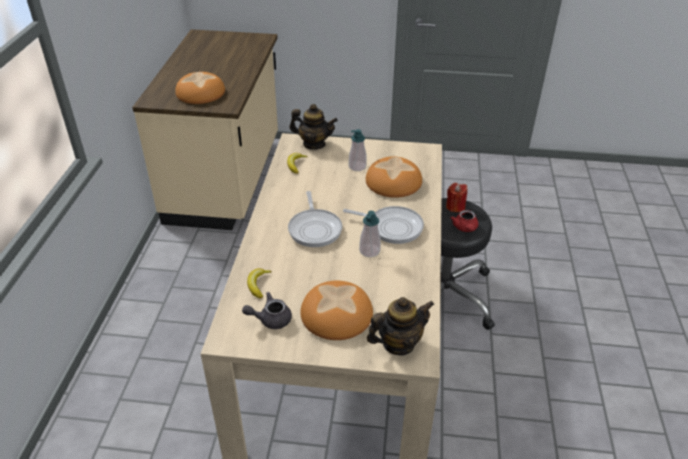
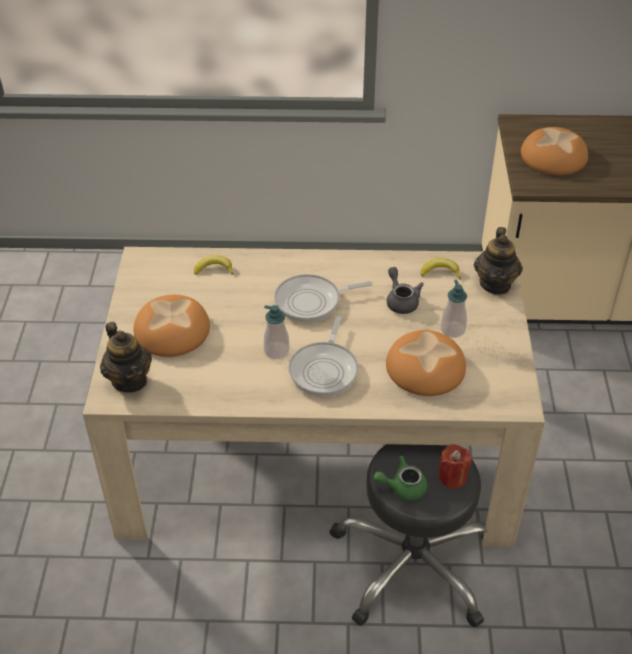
camera: 85 degrees right, 5 degrees up
(270, 319) = (165, 284): grey teapot -> grey teapot (401, 301)
(465, 228) = (402, 487): red teapot -> green teapot

